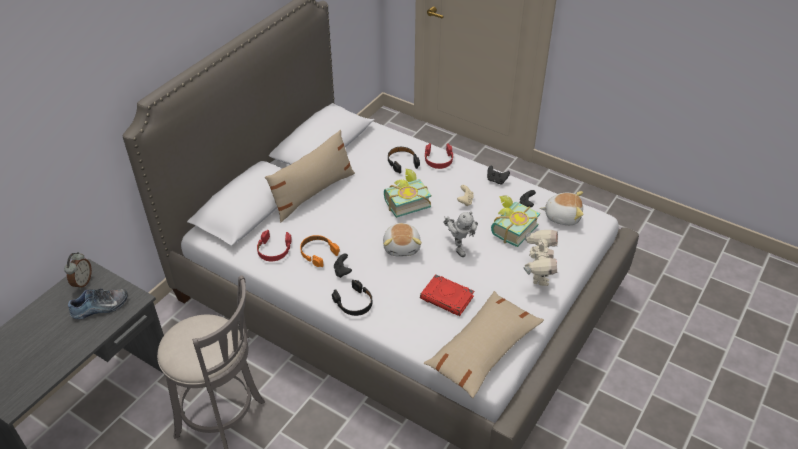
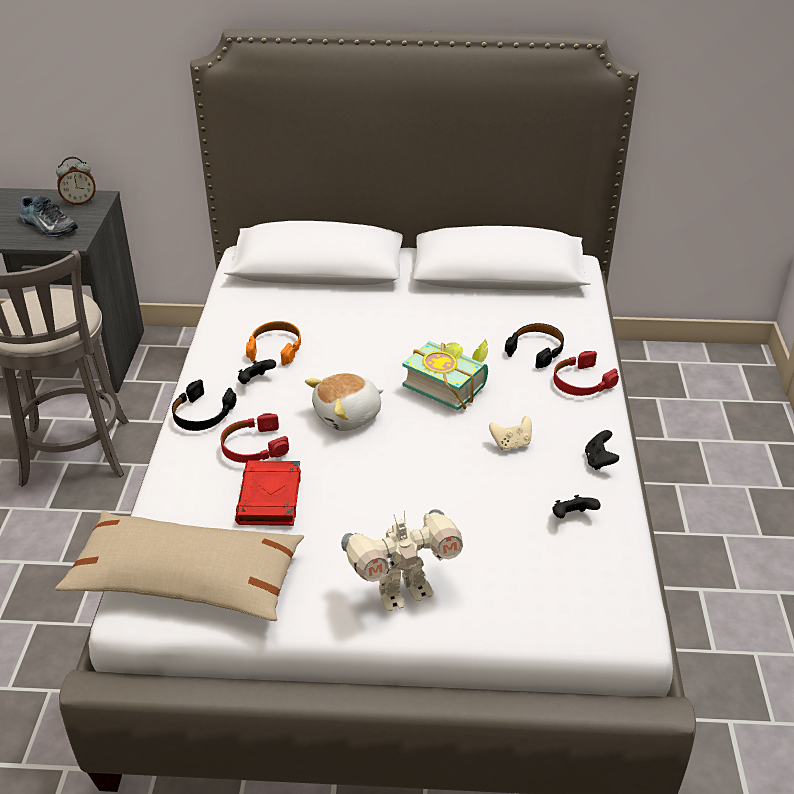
camera: 60 degrees right, 5 degrees down
(274, 250) = (253, 312): red headphones -> red headphones (253, 447)
(313, 193) = (390, 300): beige pillow -> none
(458, 246) = (399, 472): toy robot -> none
(510, 229) = (492, 518): book -> none
(562, 216) = (589, 574): plush toy -> none

